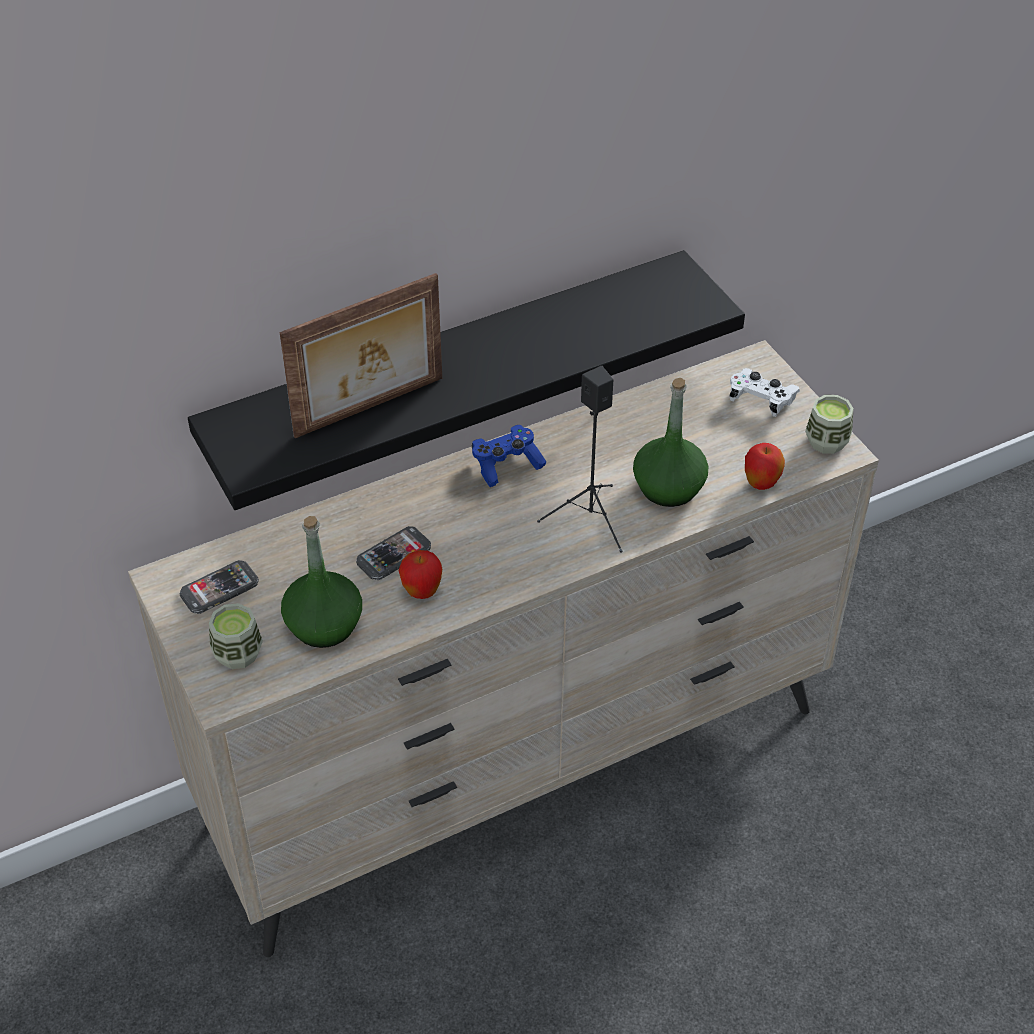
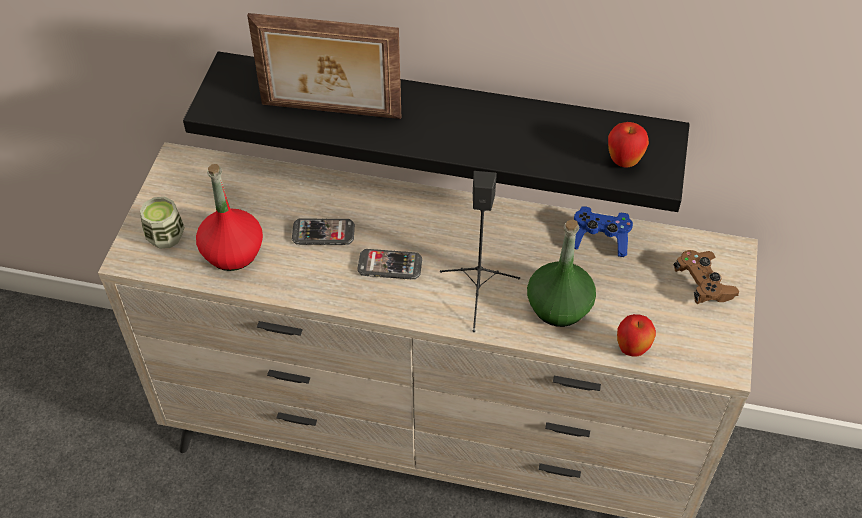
camera: 40 degrees right, 5 degrees up
(219, 589) = (200, 187): phone -> phone (390, 265)
(324, 625) = (232, 252): green bottle -> red bottle
(422, 592) = (313, 270): apple -> apple (623, 161)
(506, 464) = (462, 217): blue game controller -> blue game controller (600, 239)
(761, 400) = (703, 284): white game controller -> brown game controller
(826, 441) = (721, 349): cup -> none

